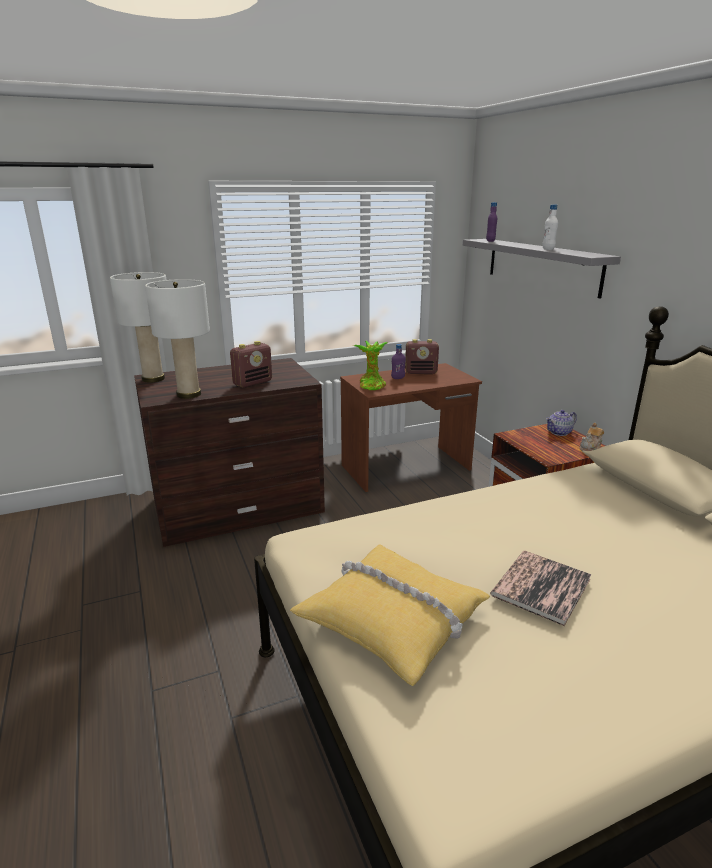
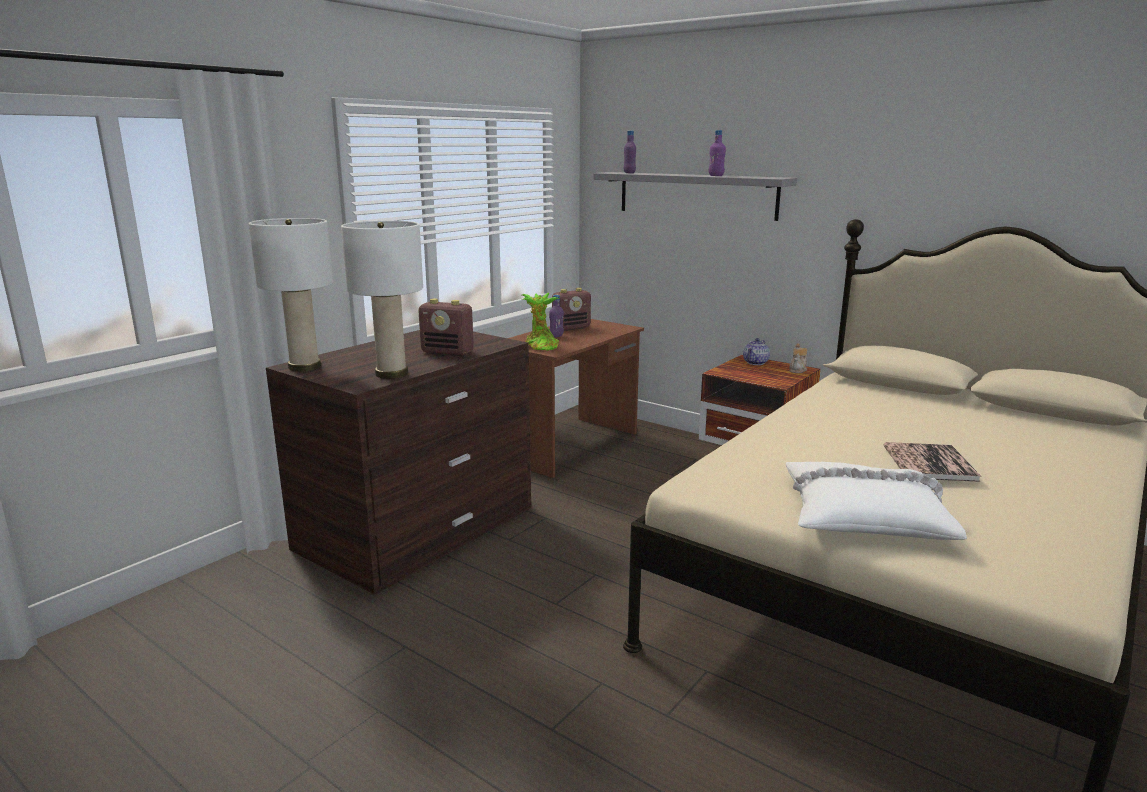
camera: 30 degrees left, 5 degrees down
(253, 383) = (448, 352): radio -> radio turned 90 degrees clockwise
(392, 619) = (863, 515): yellow pillow -> white pillow
(548, 249) = (716, 176): white bottle -> purple bottle

